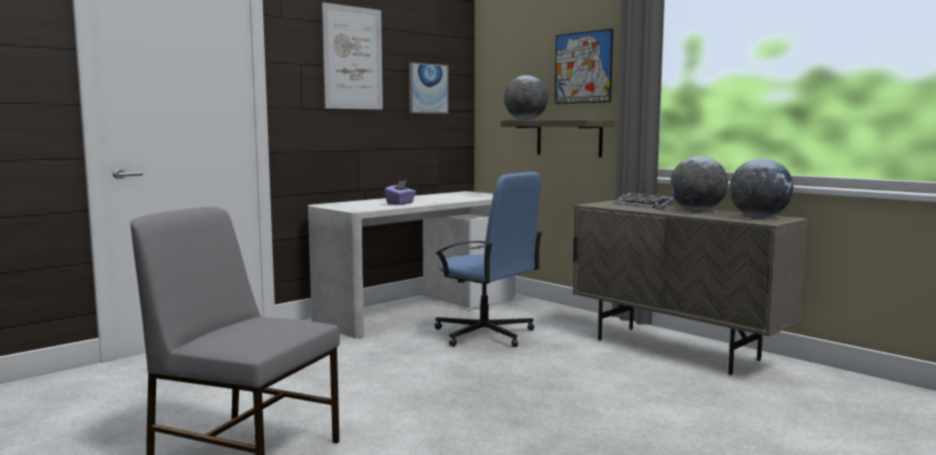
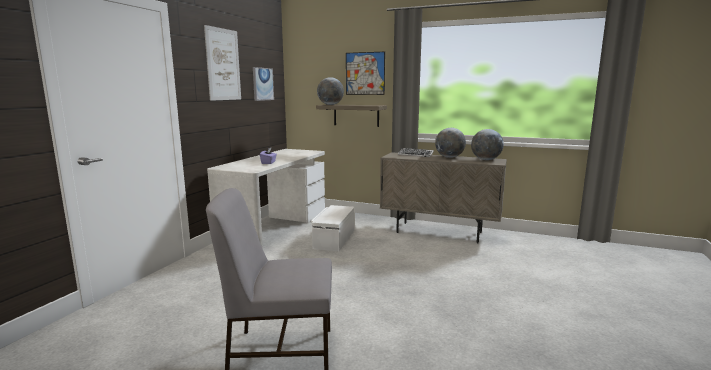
camera: 25 degrees left, 5 degrees up
(485, 334) = (333, 239): blue office chair -> white storage box

